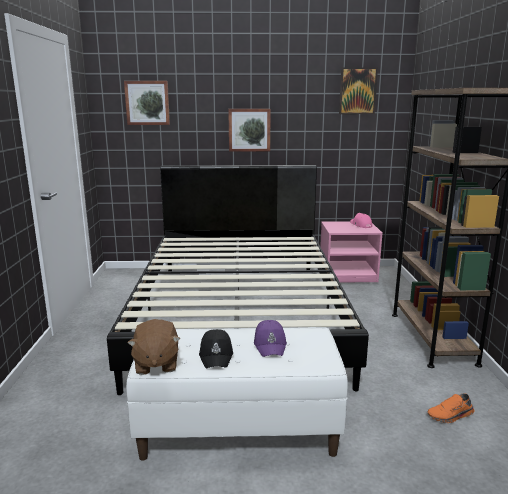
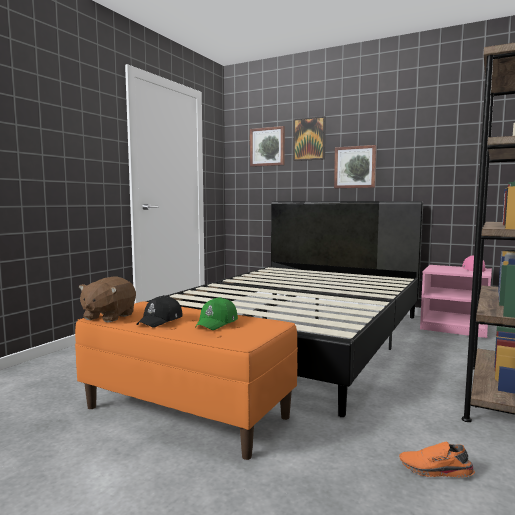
camera: 30 degrees right, 10 degrees down
(239, 429) = (187, 412): white bench -> orange bench
(270, 344) = (217, 323): purple cap -> green cap
(357, 91) = (475, 120): picture -> picture (309, 139)

